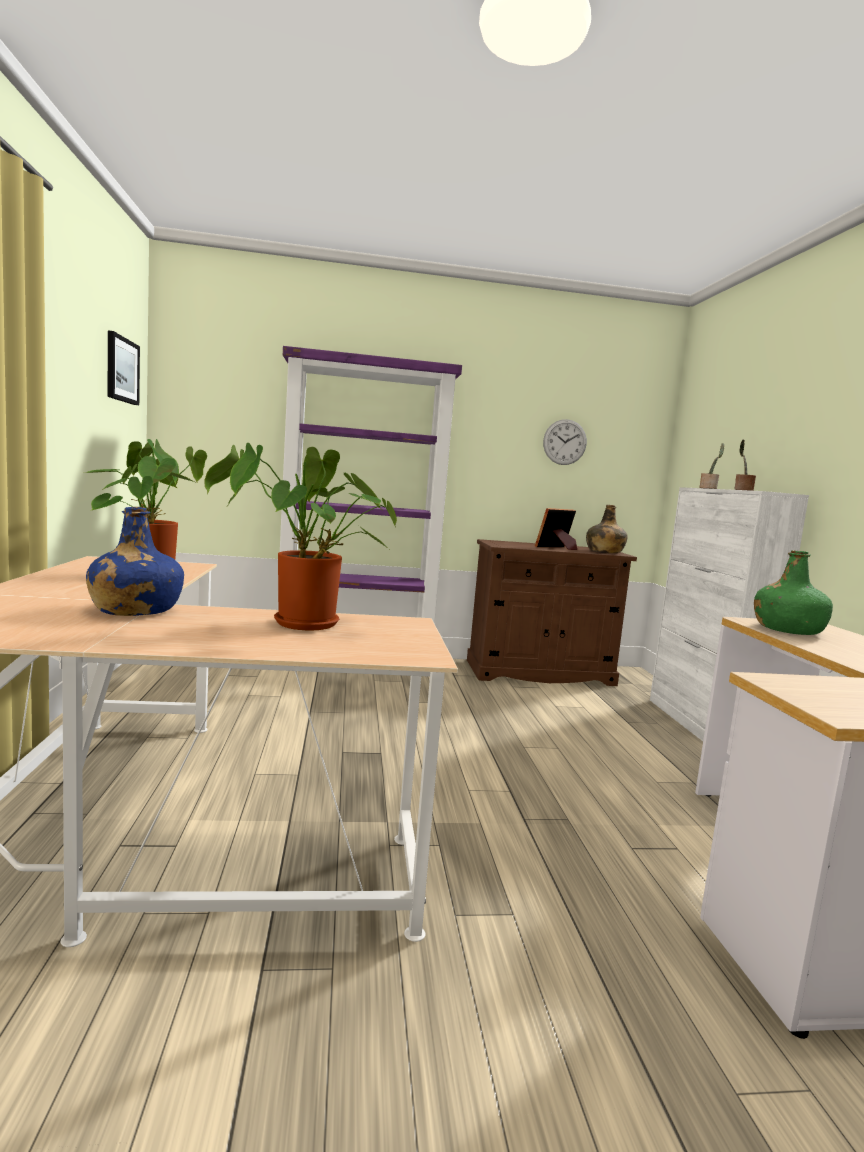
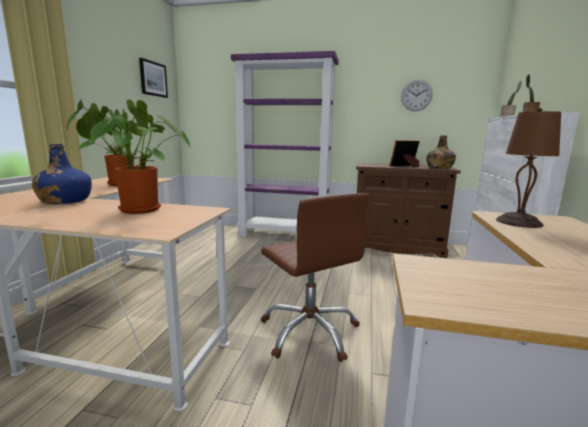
camera: 20 degrees right, 5 degrees up
(513, 807) = (310, 331): none -> brown office chair
(788, 630) = (519, 222): green bottle -> brown table lamp

